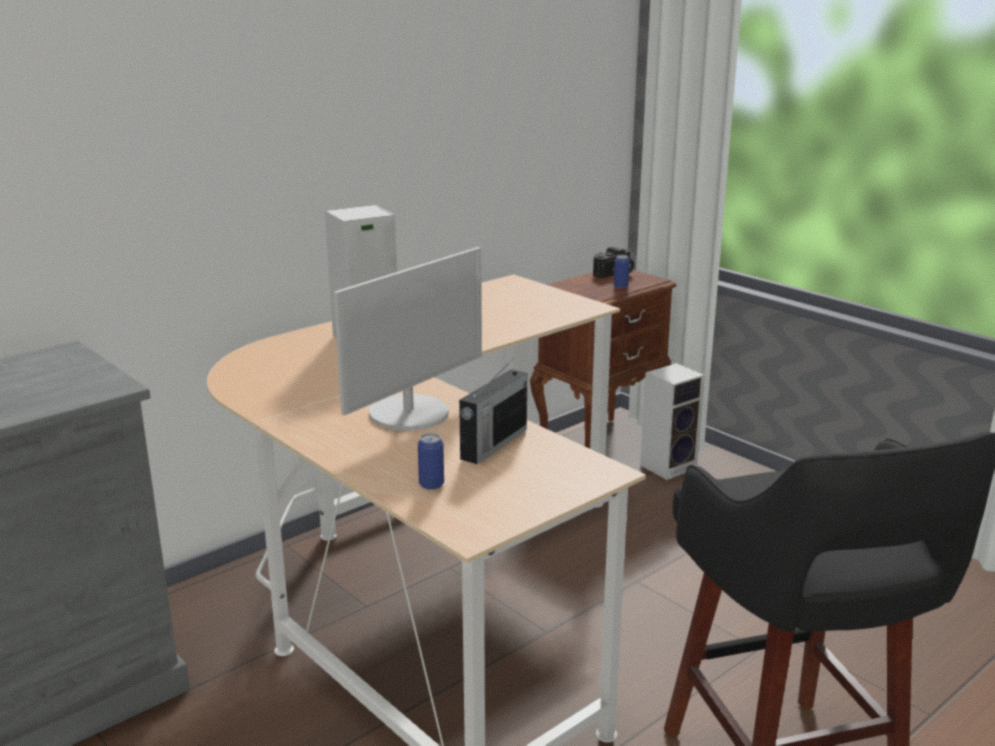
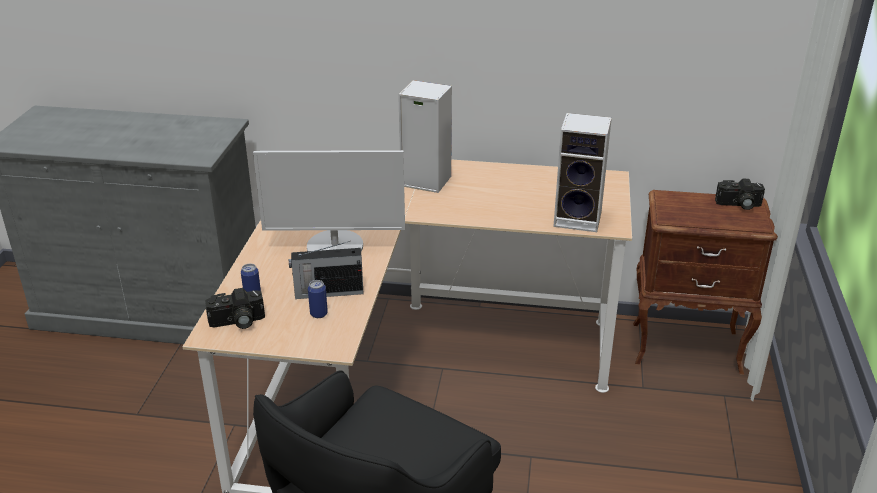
camera: 50 degrees right, 10 degrees up
(470, 509) = (237, 322): none -> camera
(620, 286) = (714, 219): can -> can (318, 314)
(669, 466) = (710, 396): speaker -> speaker (580, 219)

